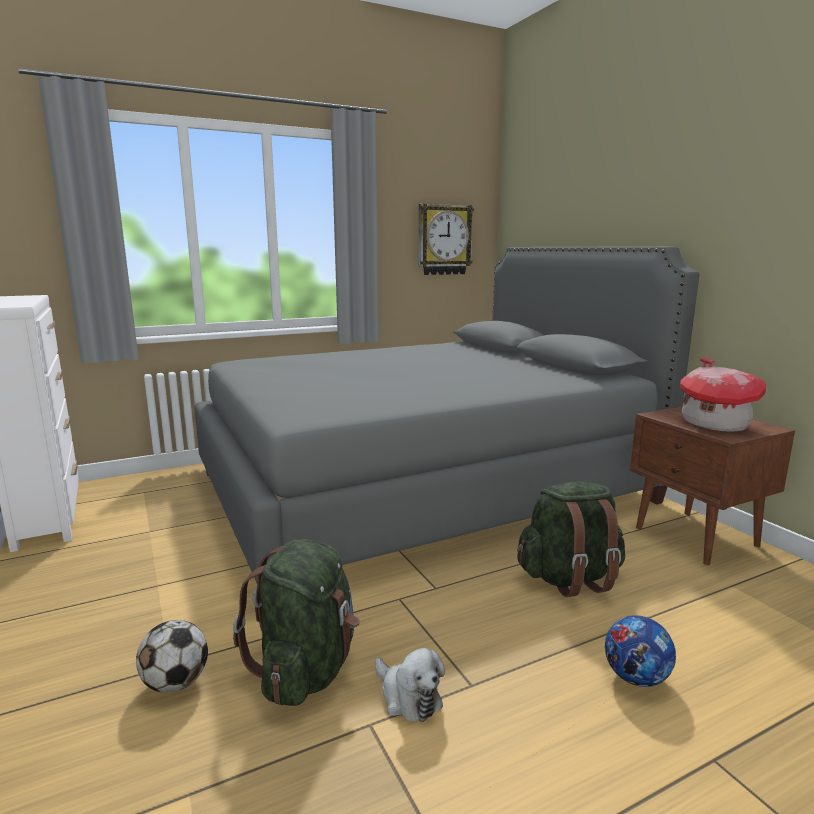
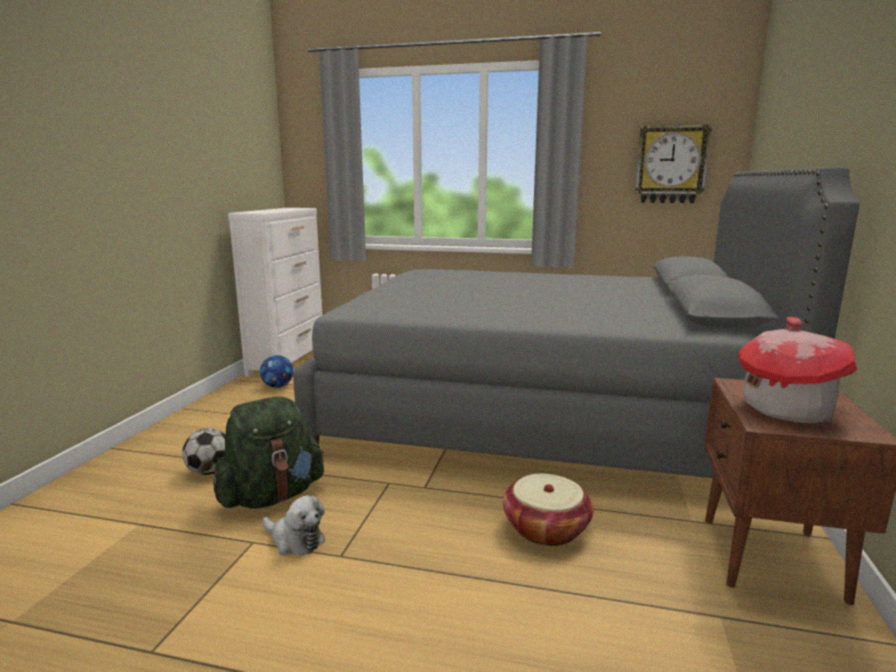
camera: 40 degrees right, 0 degrees up
(408, 697) = (295, 540): plush toy -> plush toy turned 60 degrees counterclockwise
(570, 578) = (546, 528): green backpack -> basket
(636, 678) = (462, 622): football -> football (278, 386)

